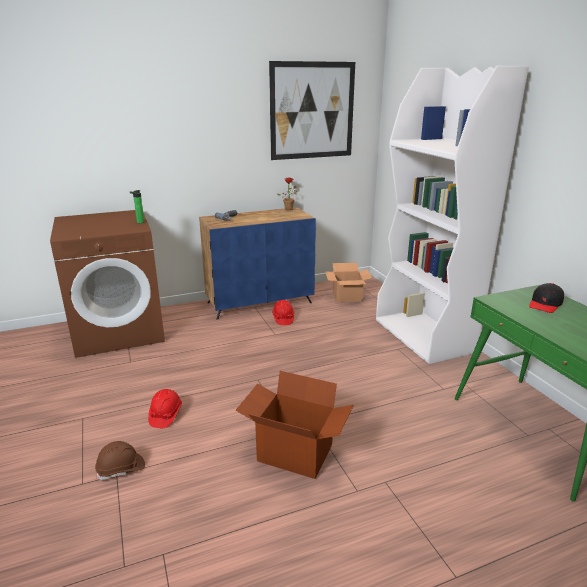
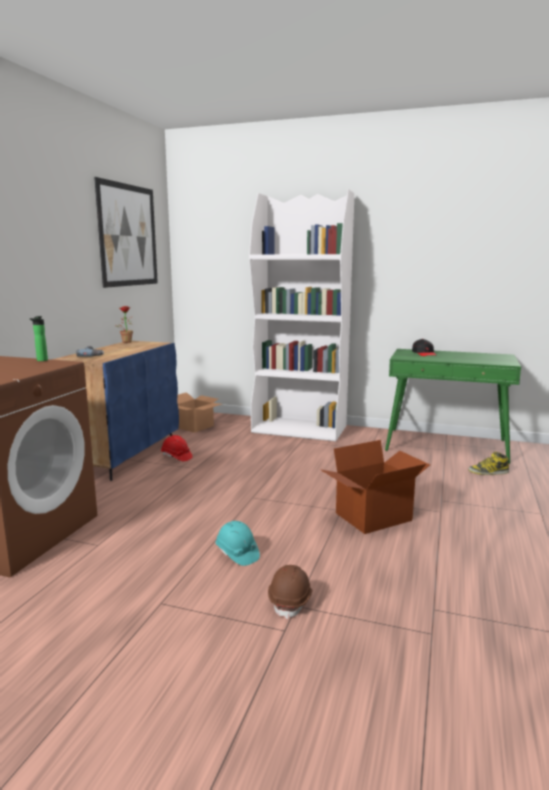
camera: 50 degrees left, 10 degrees down
(165, 415) = (237, 554): red hard hat -> turquoise hard hat
(515, 491) = (488, 472): none -> boot

